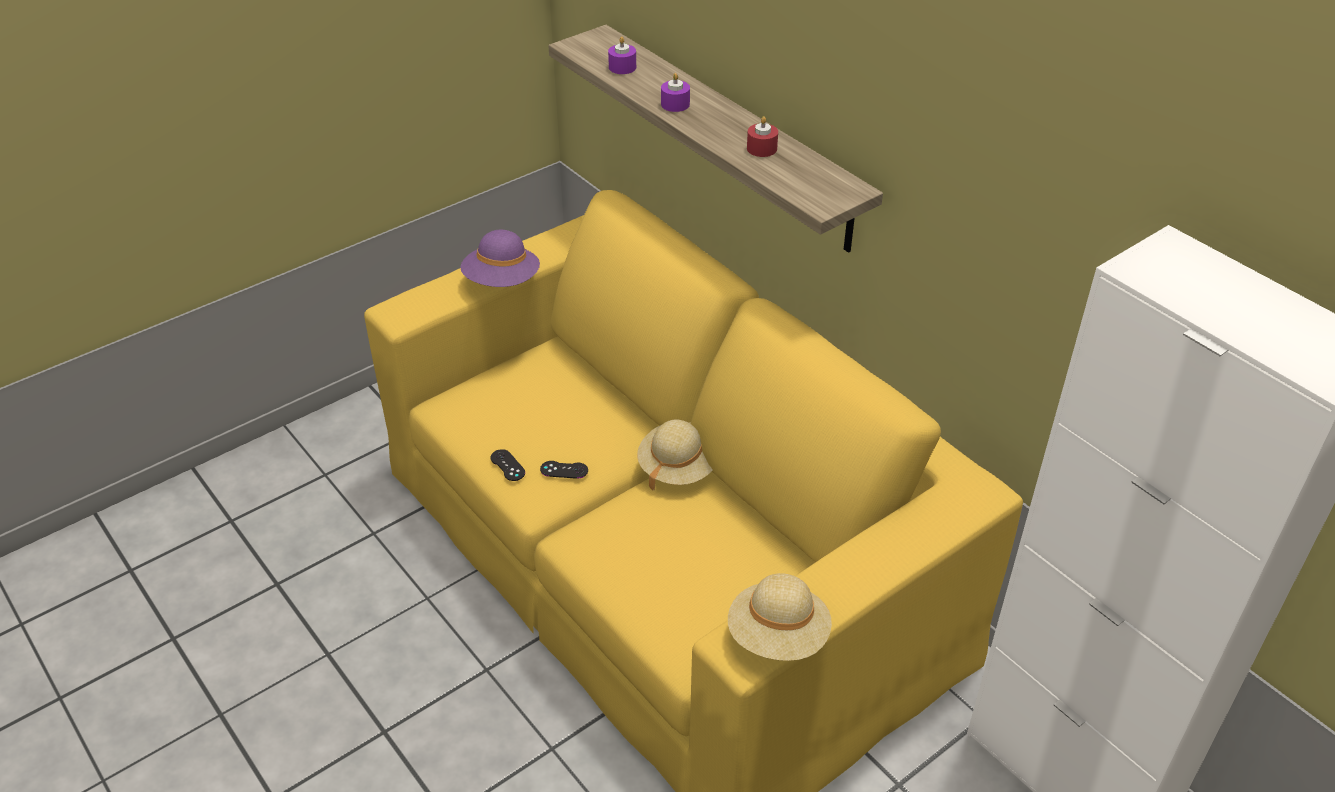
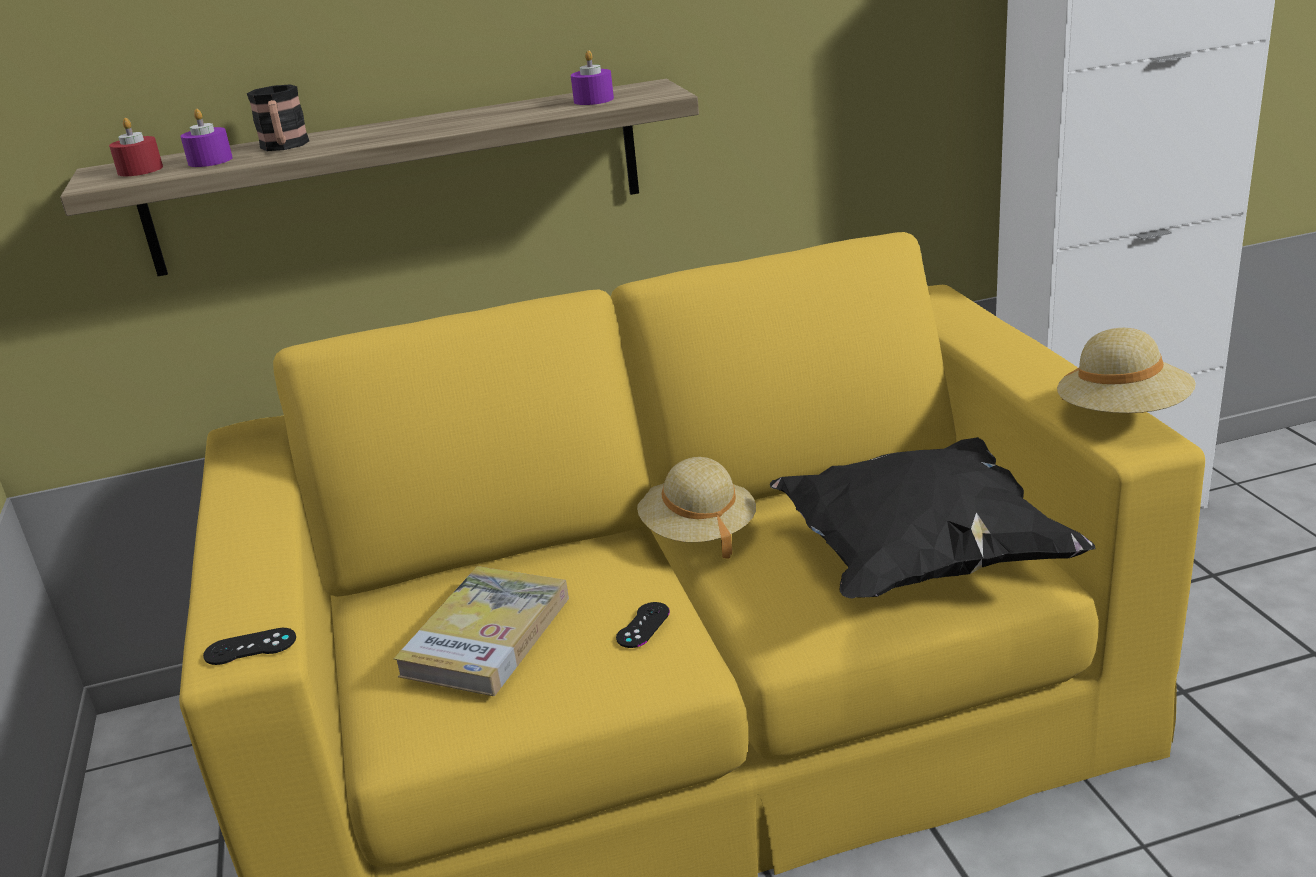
camera: 65 degrees left, 15 degrees down
(502, 281) = (283, 535): purple hat -> none
(507, 465) = (595, 680): black game controller -> black game controller (250, 647)
(531, 406) = (487, 636): none -> book
(657, 83) = (284, 147): none -> mug
(675, 104) = (351, 140): purple candle -> purple candle (593, 100)
(680, 589) = (920, 560): none -> black pillow
(761, 148) = (515, 111): red candle -> red candle (140, 170)

